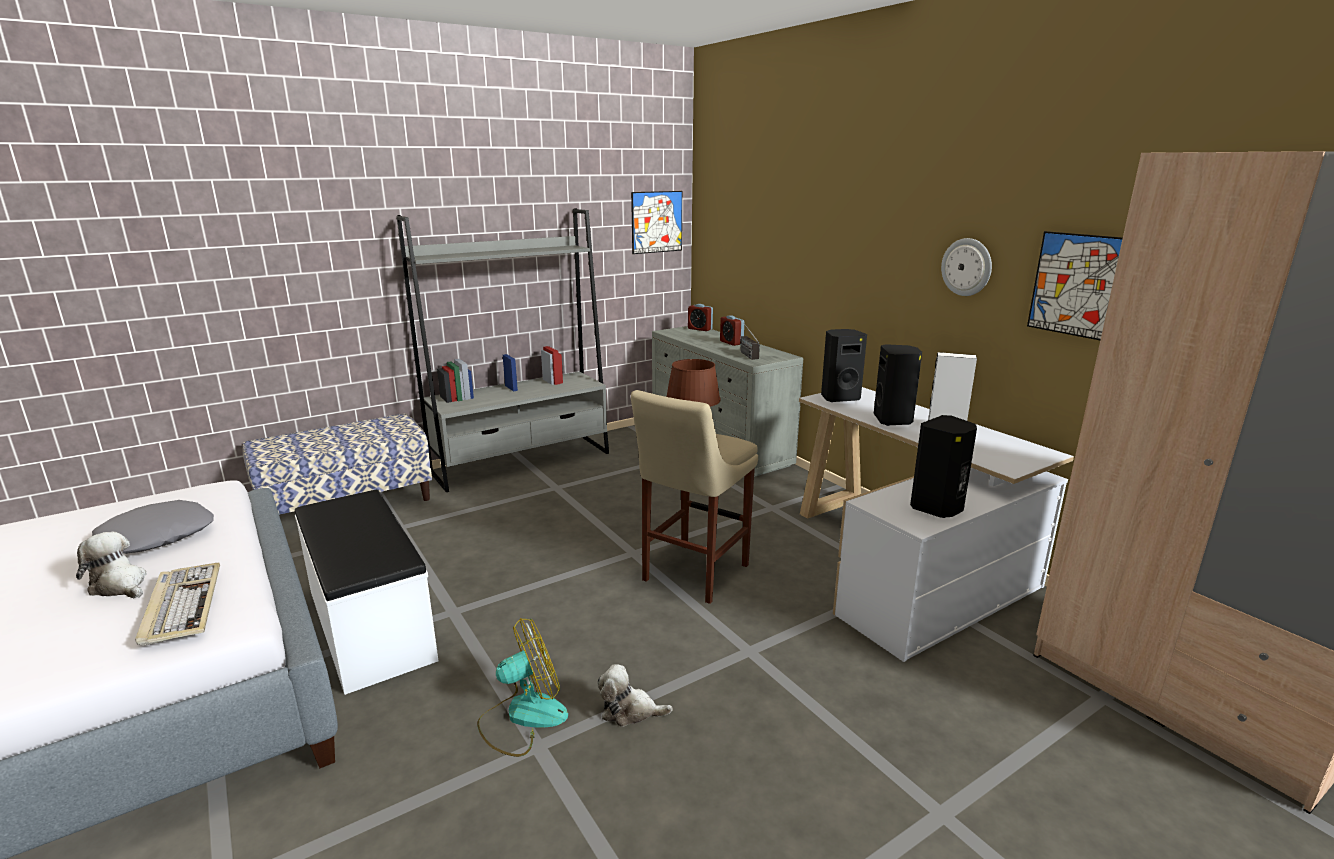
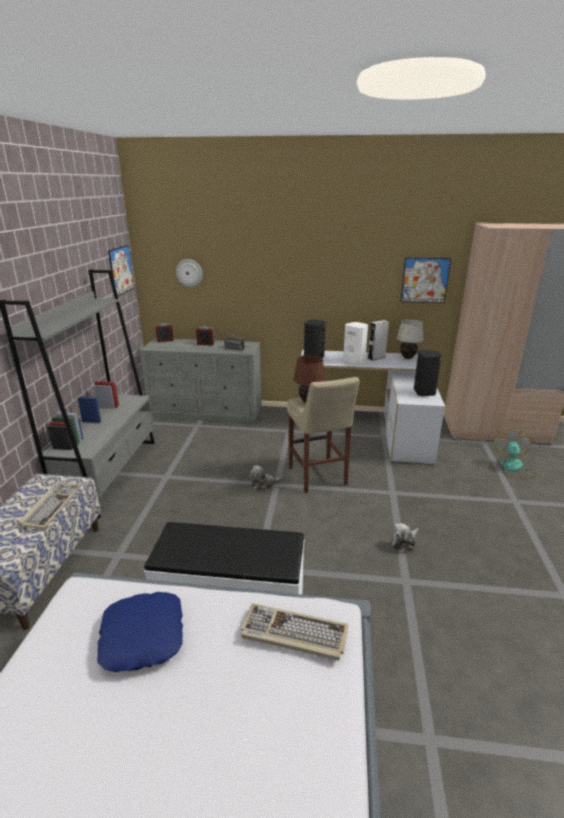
camera: 50 degrees left, 5 degrees up
(120, 585) = (218, 668): plush toy -> plush toy (264, 484)
(157, 536) = (142, 636): grey pillow -> blue pillow
(359, 439) = (51, 506): none -> keyboard
(522, 717) = (380, 577): fan -> fan (513, 468)
(893, 420) = (354, 361): black speaker -> white speaker
(967, 267) = (365, 277): wall clock -> wall clock (189, 273)
(1009, 446) = (407, 358): none -> white table lamp

